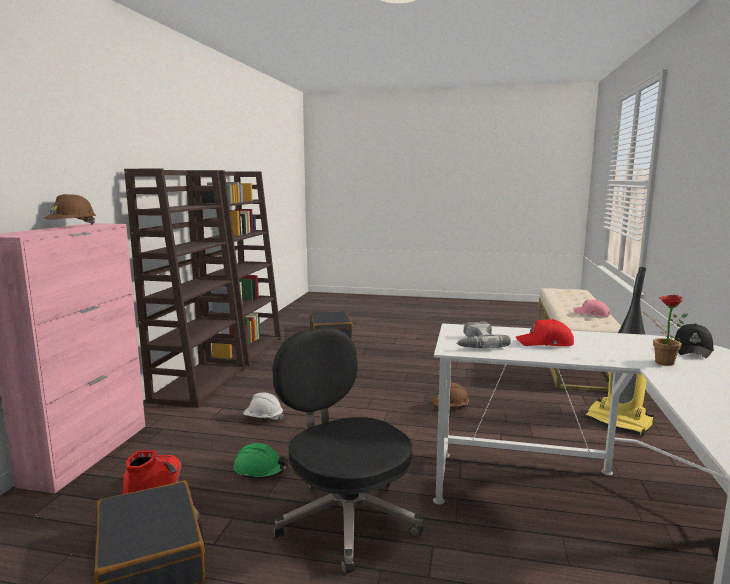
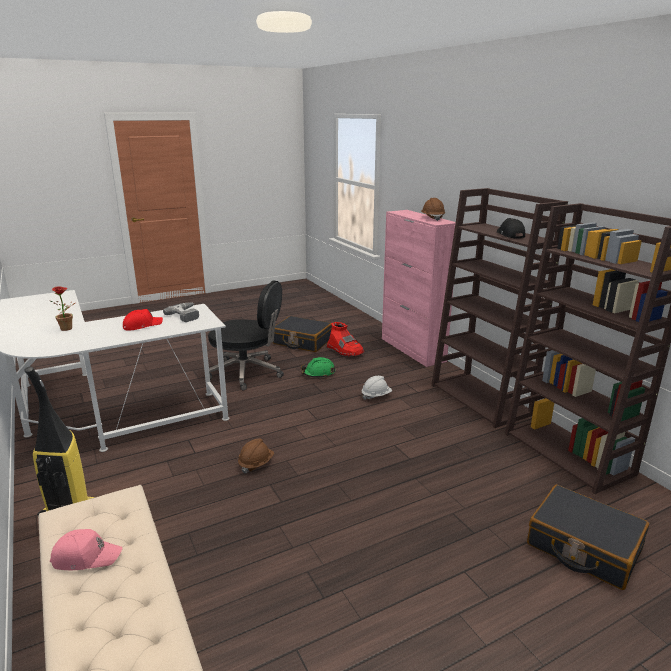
camera: 140 degrees right, 10 degrees up
(693, 350) = (37, 344): black cap -> black cap (509, 235)

